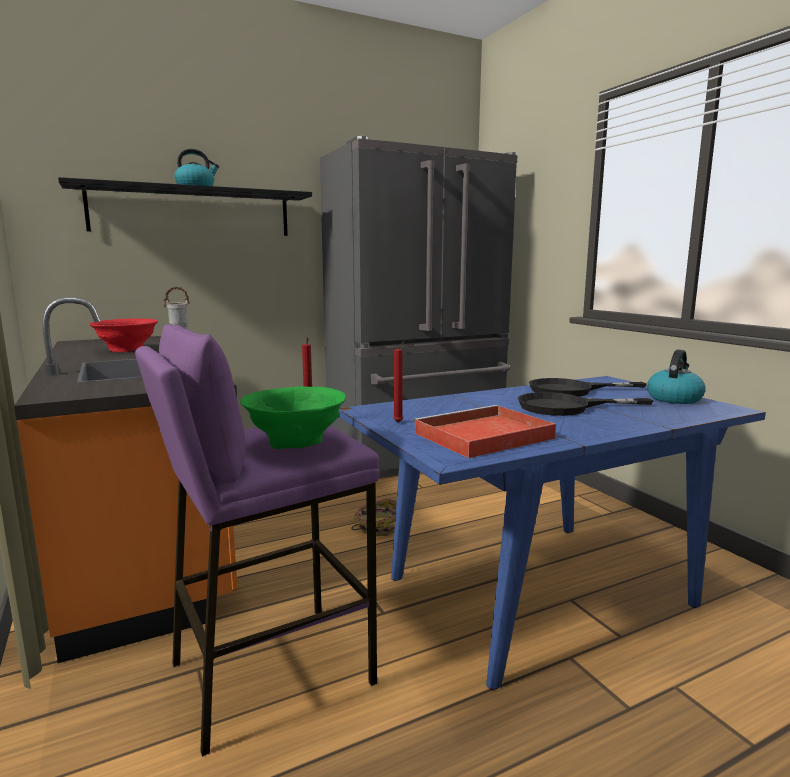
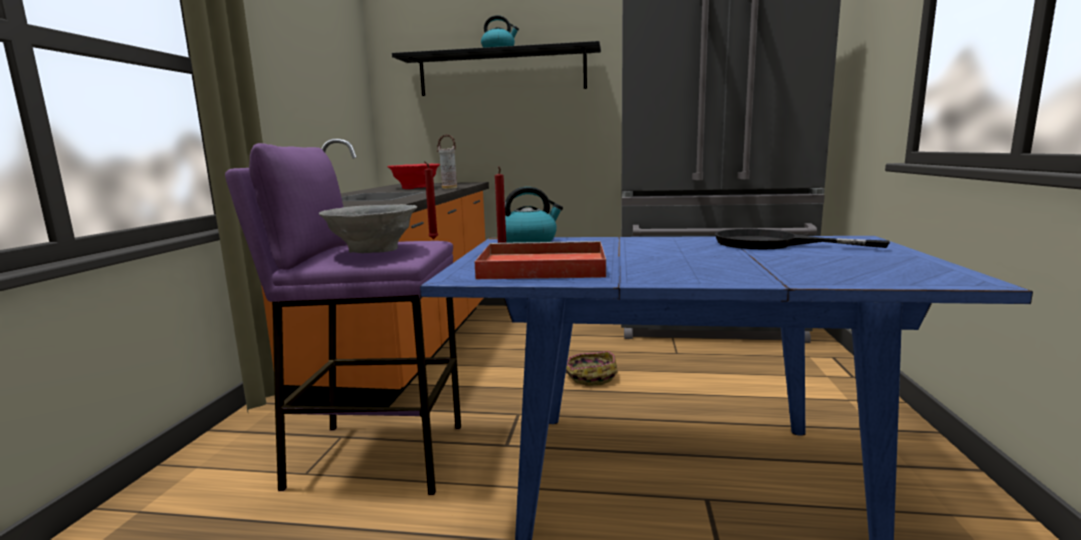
camera: 35 degrees right, 0 degrees up
(296, 442) = (373, 250): green bowl -> grey bowl
(566, 407) = (711, 256): black frying pan -> none
(674, 398) = (902, 262): kettle -> kettle (529, 241)

